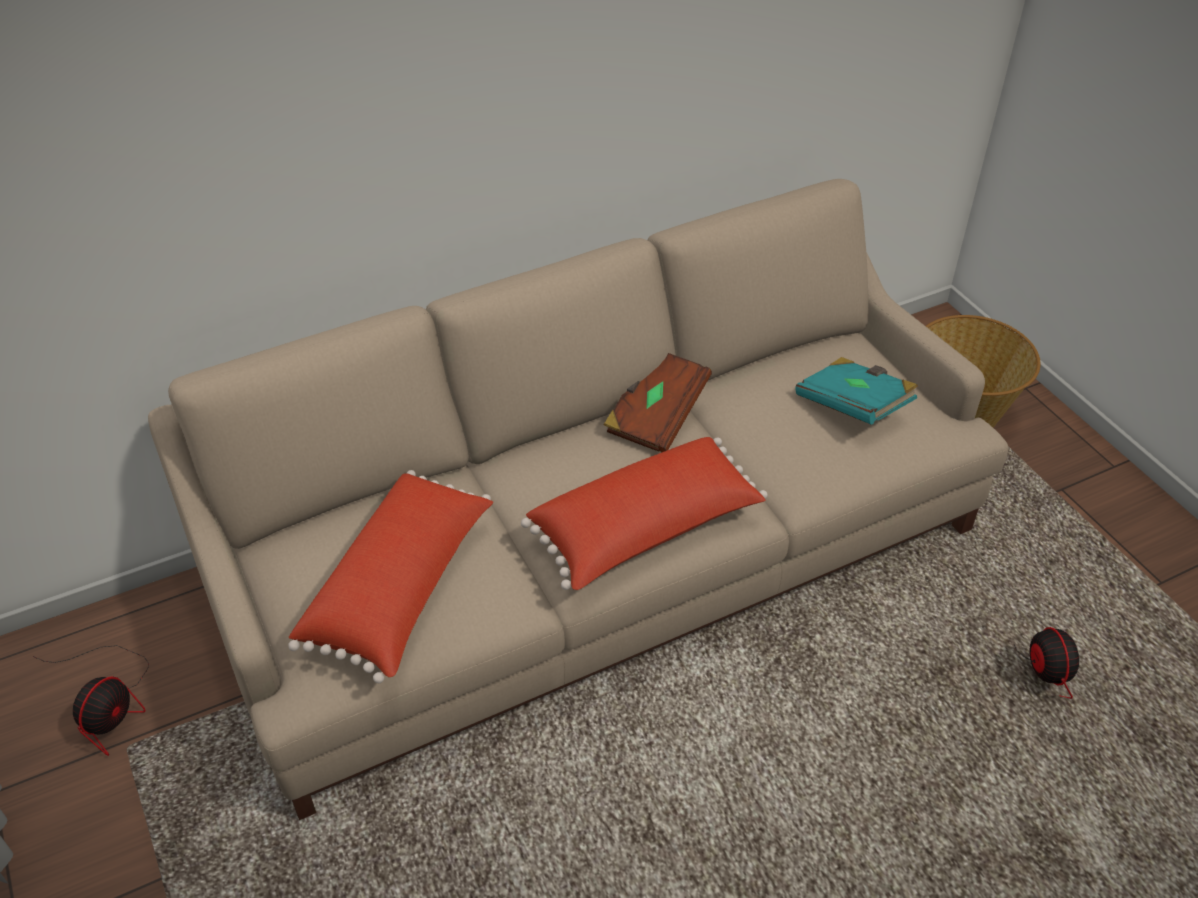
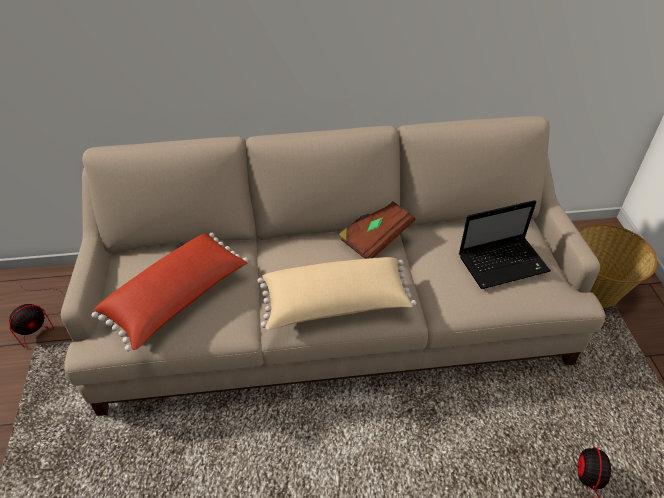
camera: 20 degrees right, 0 degrees up
(646, 530) = (335, 305): red pillow -> beige pillow
(853, 406) = (504, 263): turquoise book -> laptop

